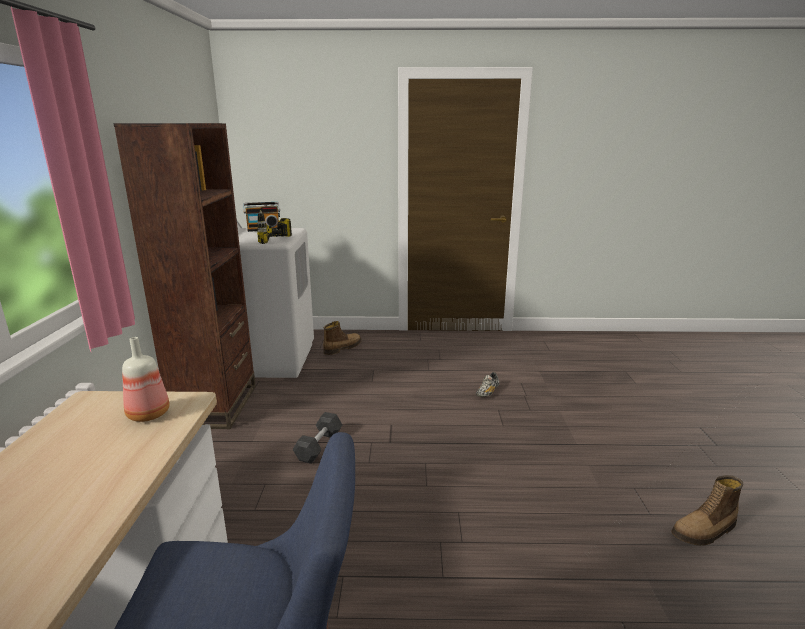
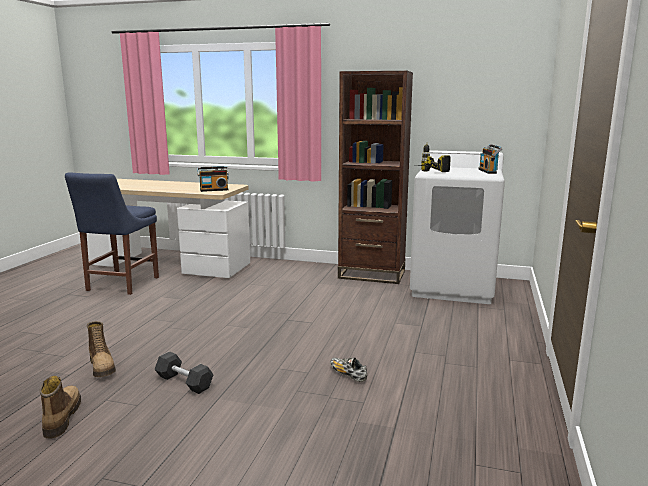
camera: 105 degrees right, 5 degrees down
(147, 414) = (214, 190): bottle -> radio
(319, 446) = (299, 299): grey dumbbell -> grey dumbbell (184, 382)
(342, 348) = (480, 316): boot -> boot (102, 367)

